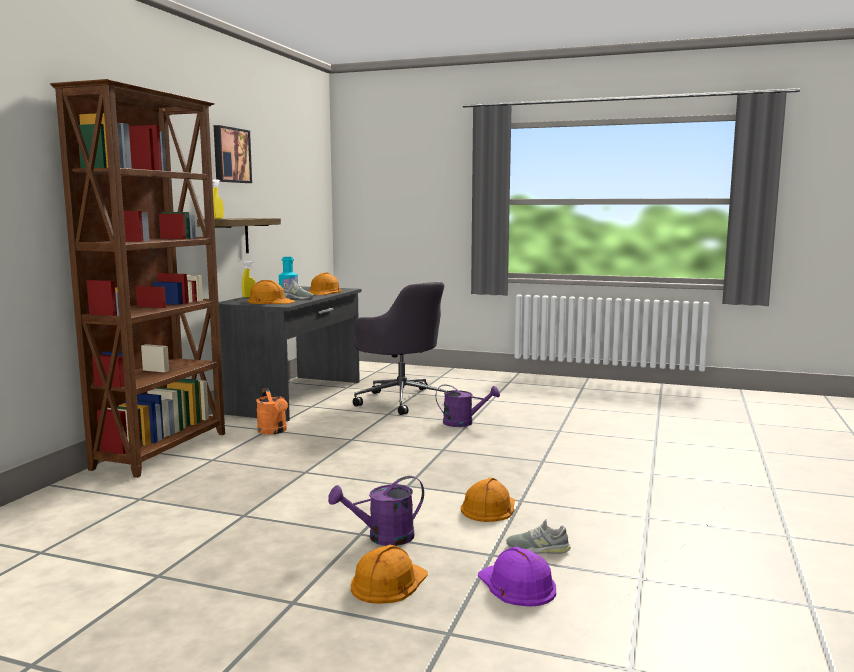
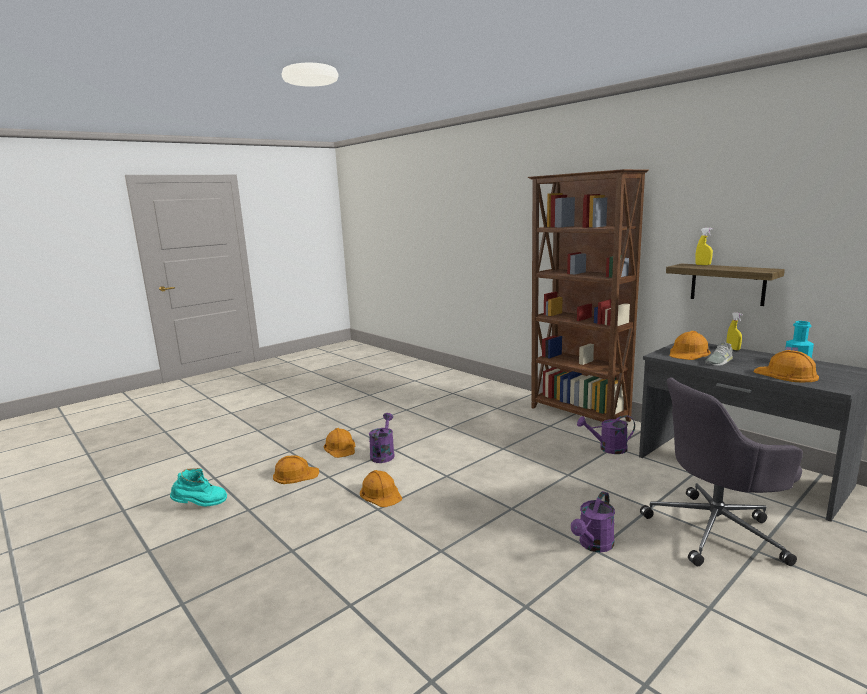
camera: 120 degrees right, 5 degrees up
(230, 155) = (749, 200): picture -> none
(274, 431) = (608, 448): orange watering can -> purple watering can
(517, 585) = (295, 474): purple hard hat -> orange hard hat
(538, 548) = (315, 492): grey shoe -> none
(698, 626) = (201, 506): none -> turquoise boot

